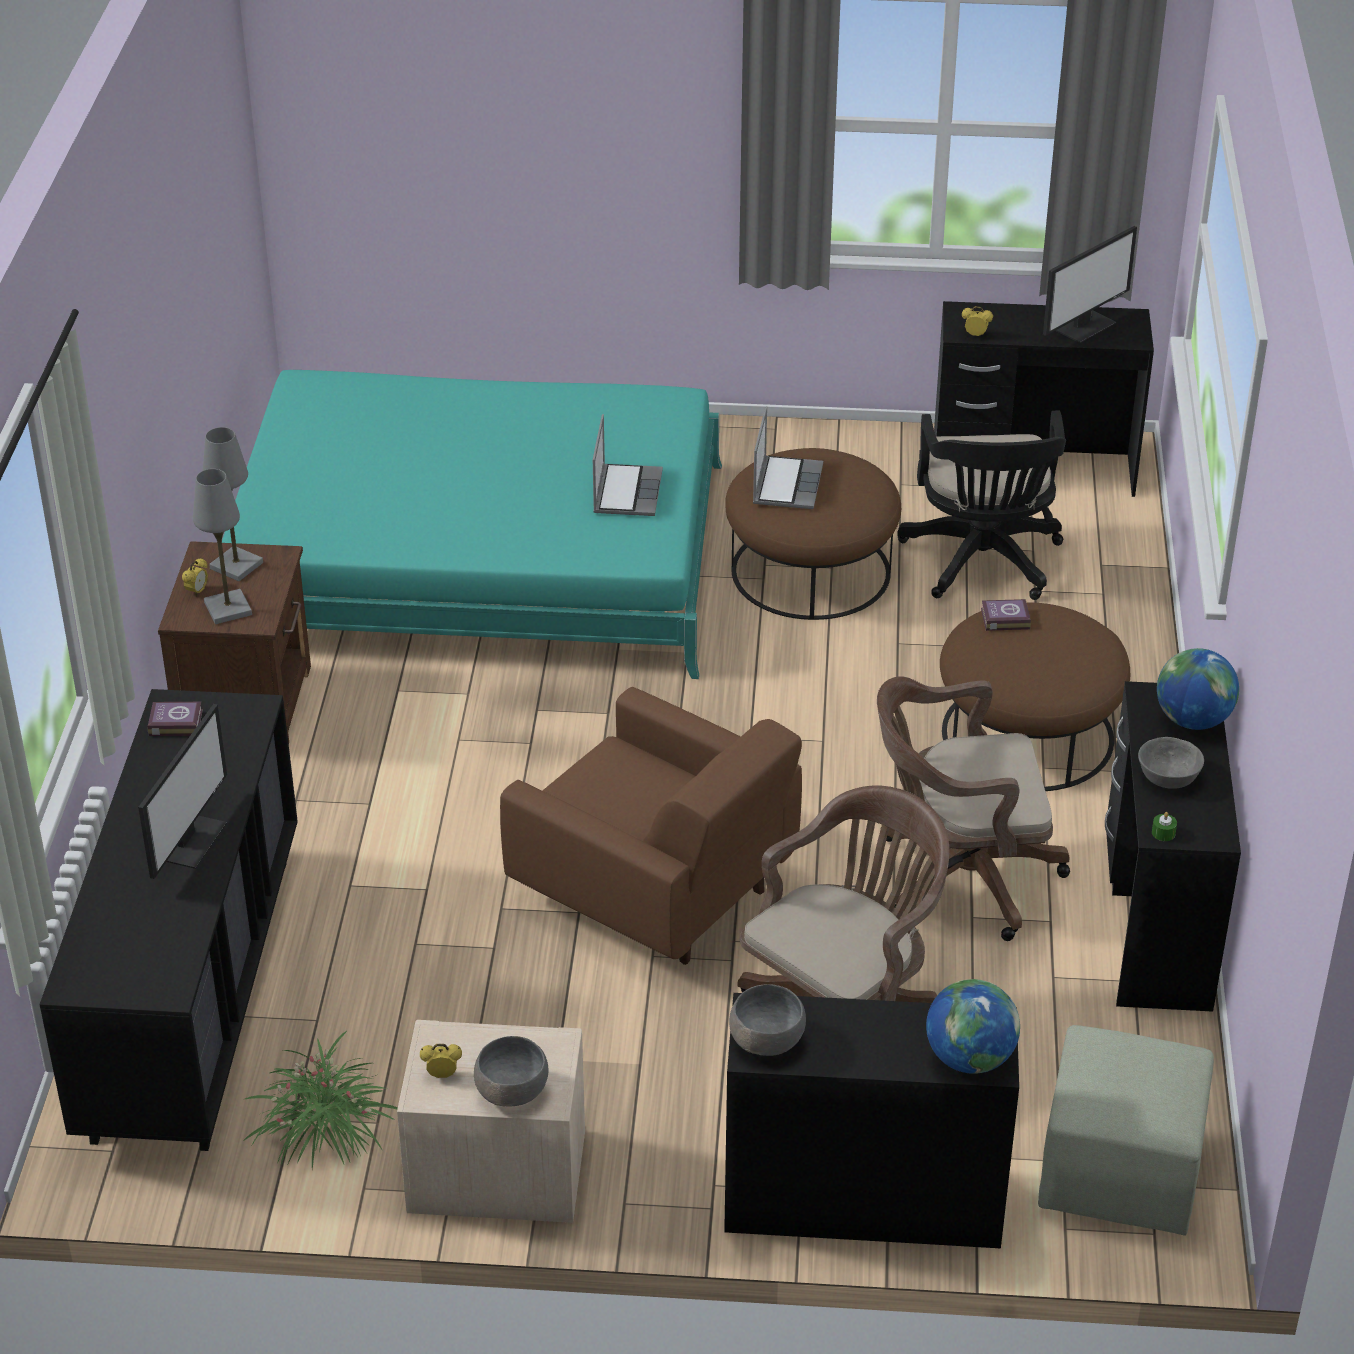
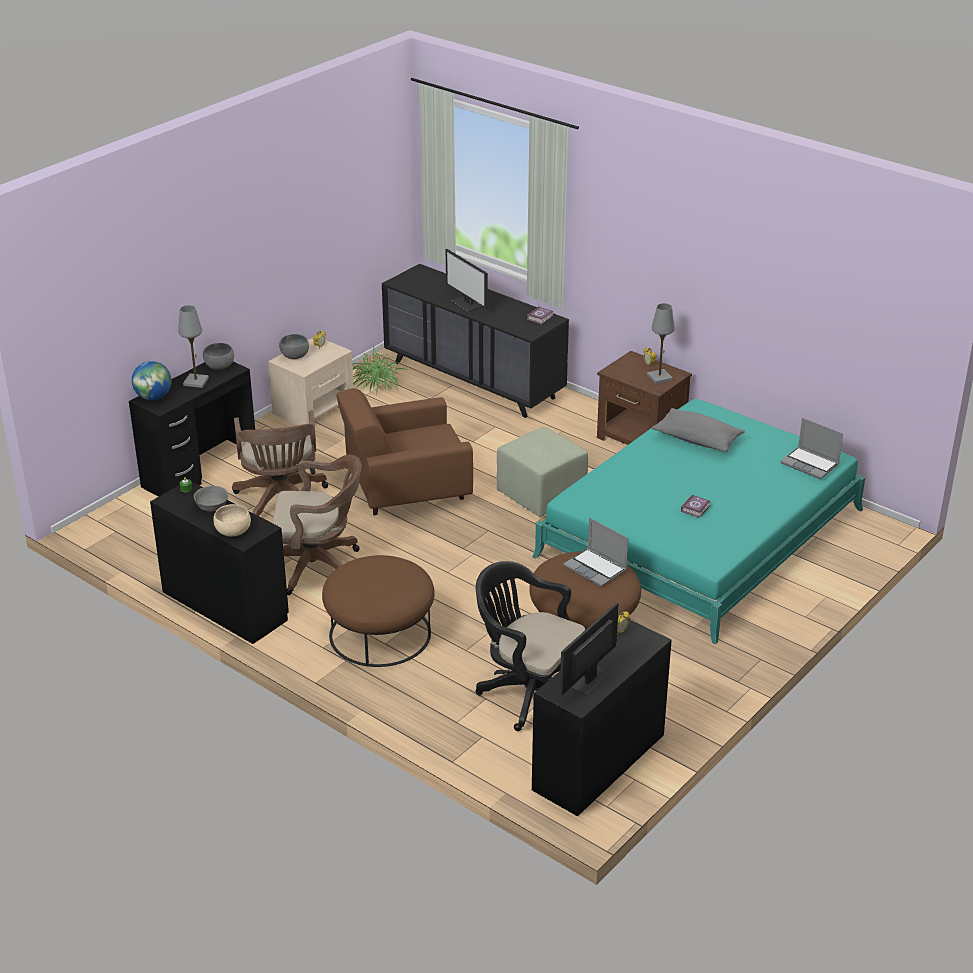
camera: 125 degrees right, 5 degrees down
(228, 609) = (628, 367): grey table lamp -> grey table lamp (196, 382)
(363, 508) = (697, 440): none -> grey pillow
(626, 492) = (635, 513): laptop -> laptop (810, 464)
(957, 877) = (318, 566): brown office chair -> brown office chair turned 60 degrees clockwise
(1004, 618) = (410, 582): book -> book (696, 508)
(1084, 325) = (588, 680): monitor -> monitor turned 45 degrees clockwise
(1118, 1171) = (131, 527): green ottoman -> green ottoman (542, 495)
(1192, 720) = (233, 531): globe -> beige bowl

